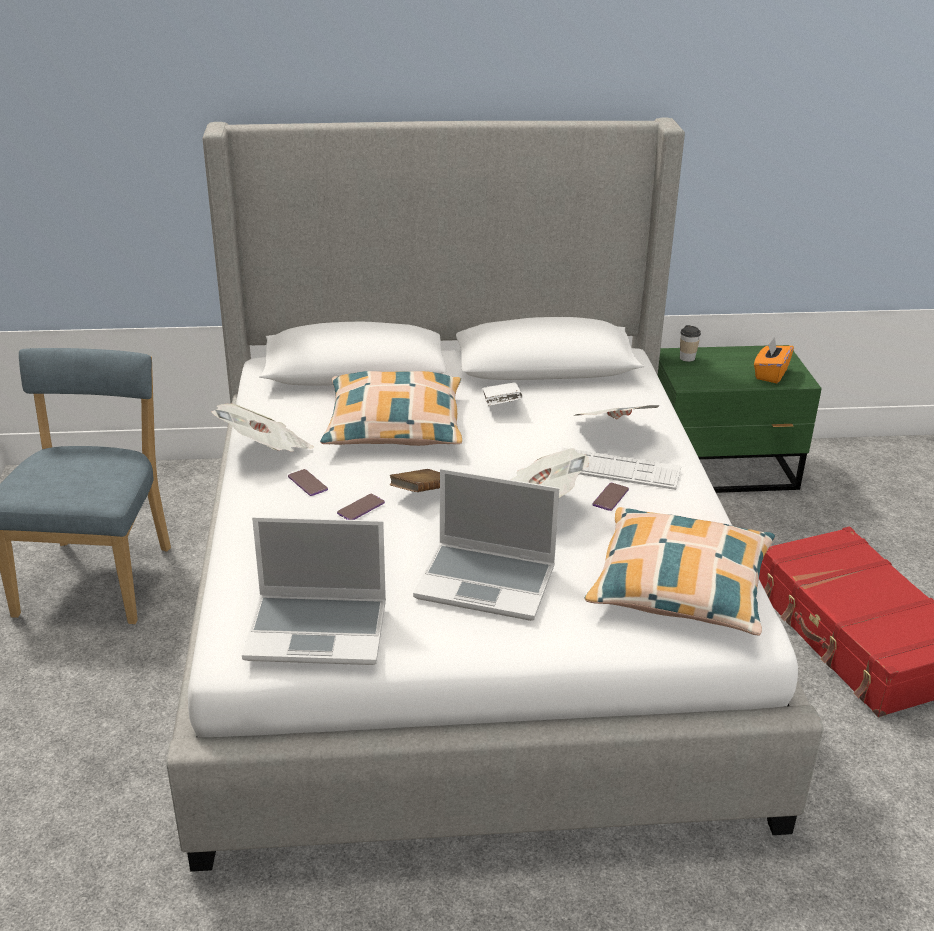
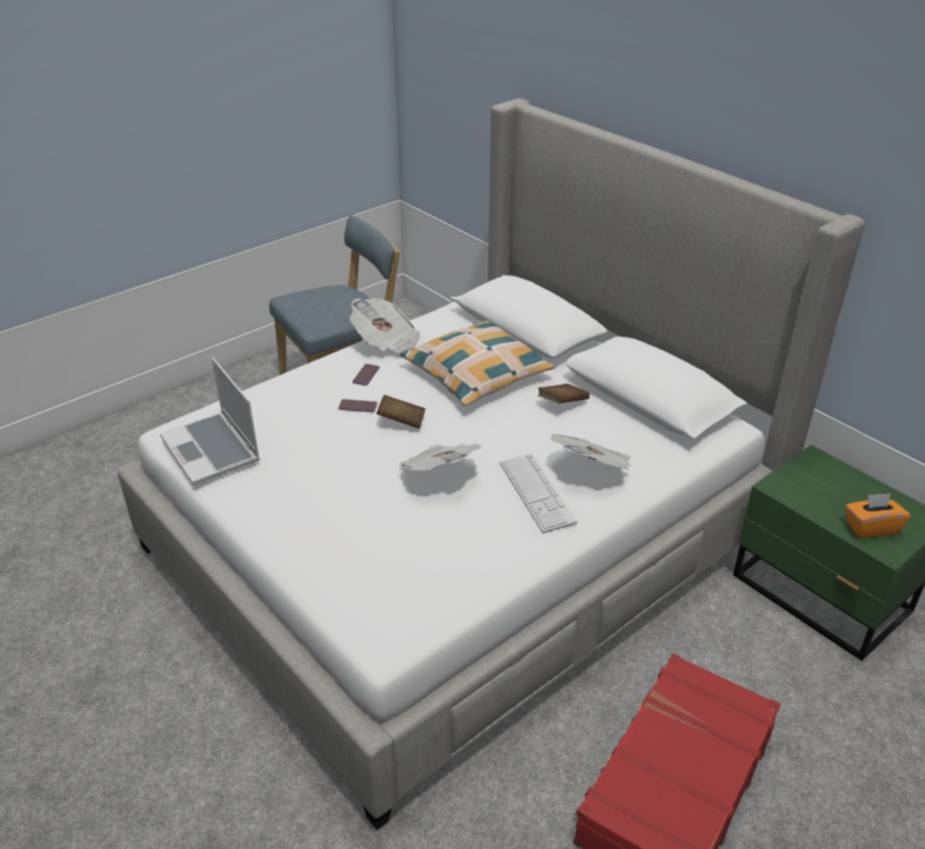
camera: 55 degrees right, 5 degrees up
(488, 582) = (324, 493): laptop -> none
(501, 405) = (562, 404): white book -> brown book
(610, 497) = (493, 505): phone -> none
(680, 585) = (409, 585): pillow -> none
(687, 358) = (822, 469): cup -> none

